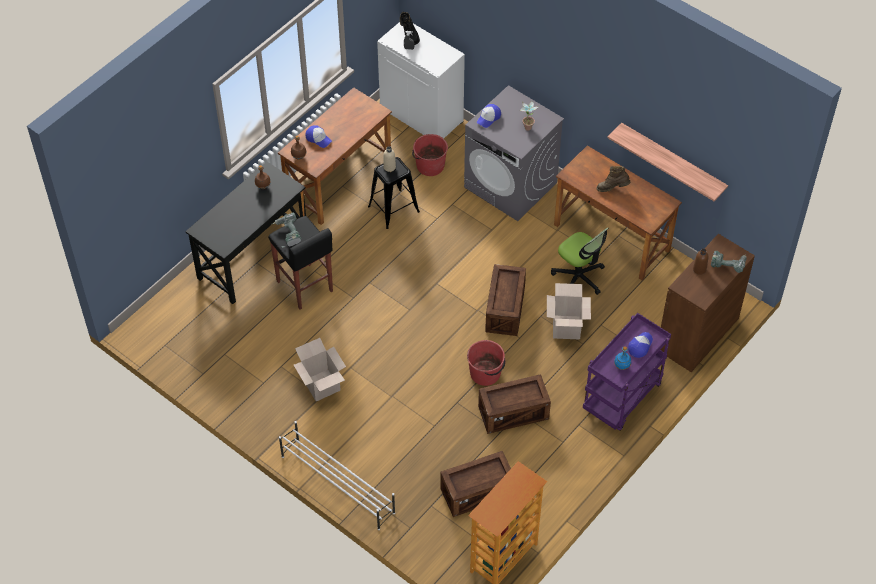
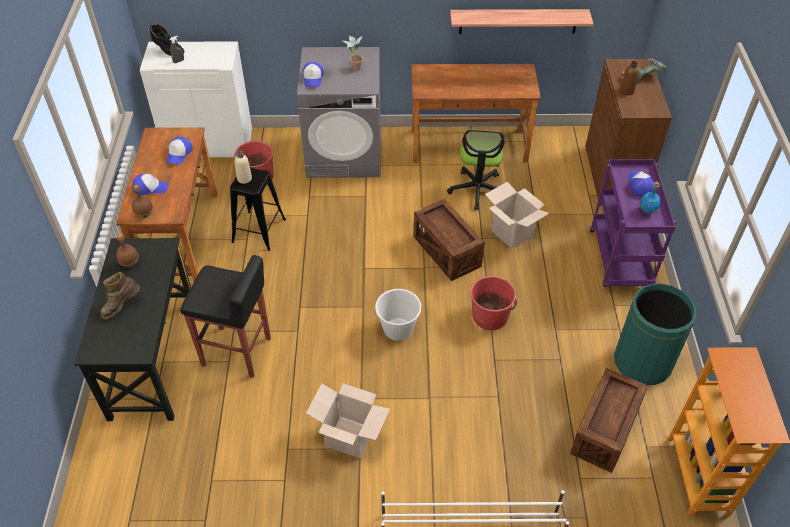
camera: 40 degrees left, 5 degrees down
(287, 234) = (203, 294): power drill -> none
(357, 123) = (179, 154): none -> cap
(416, 340) = (398, 330): none -> white bucket
(513, 413) = (552, 333): crate -> none
(552, 472) = (642, 362): none -> green trash can
(578, 277) = (477, 189): office chair -> office chair turned 90 degrees clockwise
(612, 188) = (469, 82): brown boot -> brown boot (122, 306)

